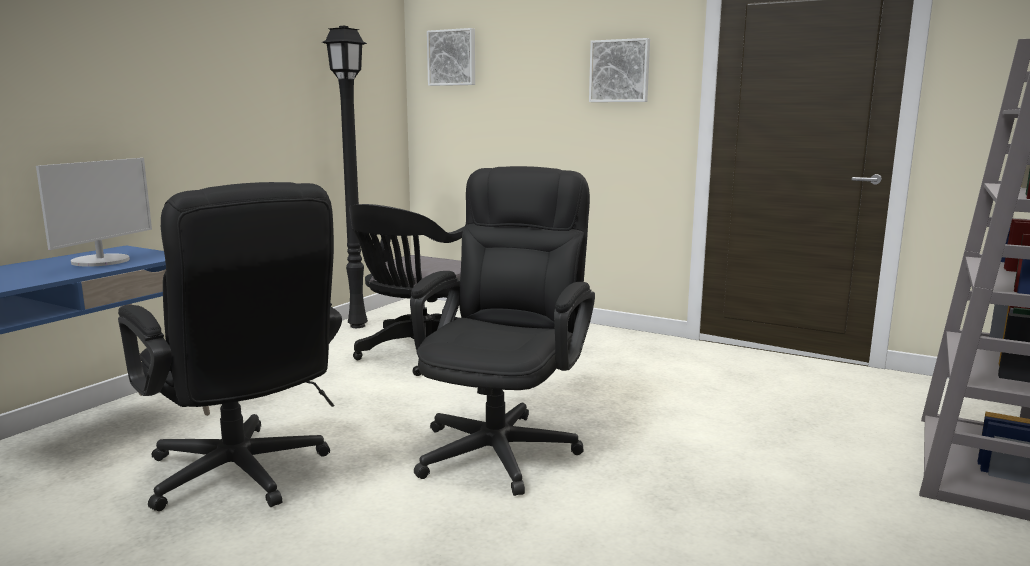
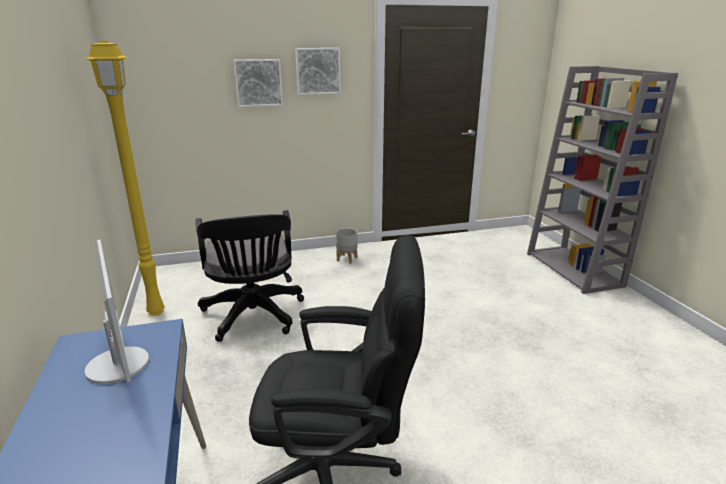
camera: 45 degrees left, 10 degrees up
(359, 326) = (157, 311): black floor lamp -> yellow floor lamp
(452, 57) = (160, 58): picture -> picture (258, 82)
(503, 444) = (421, 355): black office chair -> none
(613, 342) = (346, 259): none -> grey planter

